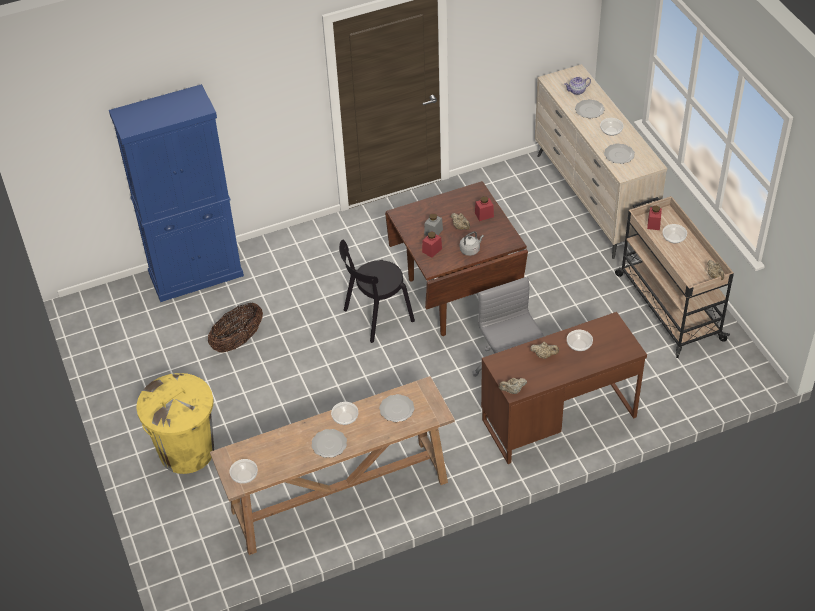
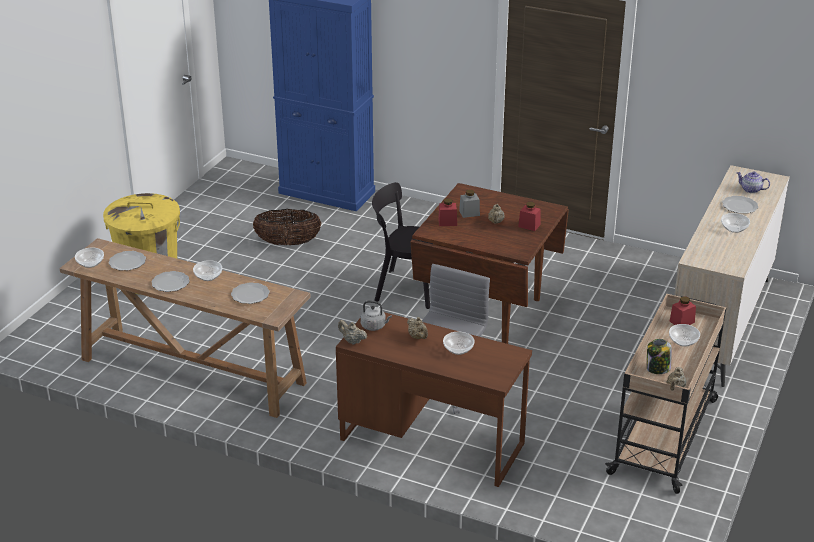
camera: 45 degrees right, 15 degrees down
(470, 250) = (478, 239): grey kettle -> grey kettle (374, 326)
(619, 155) = (712, 246): plate -> plate (127, 262)
(688, 269) = (657, 369): none -> jar

